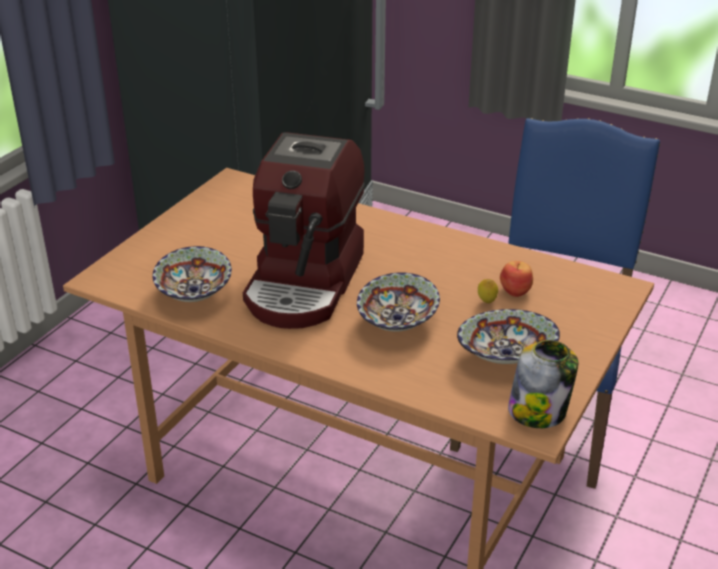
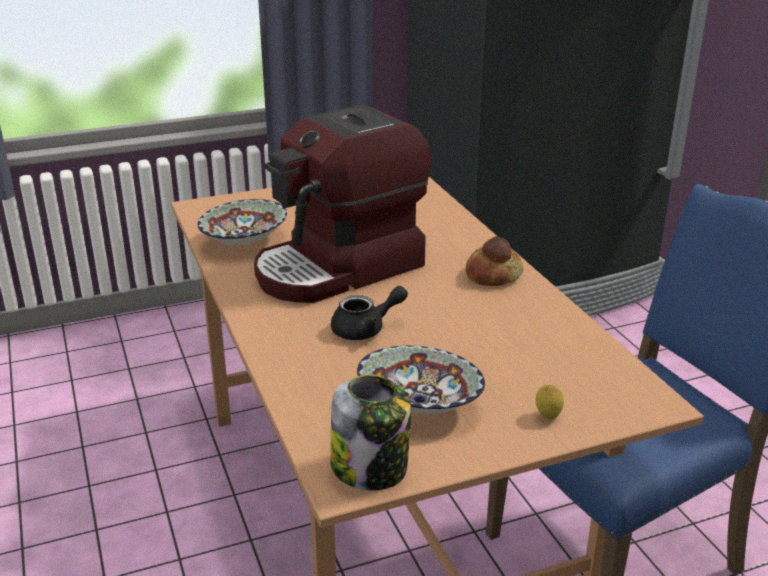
camera: 40 degrees right, 5 degrees down
(396, 321) = (366, 329): bowl -> black teapot
(417, 241) = (492, 275): none -> bread
(486, 302) = (477, 351): lemon -> lemon (547, 417)
(516, 290) = (524, 354): apple -> none

